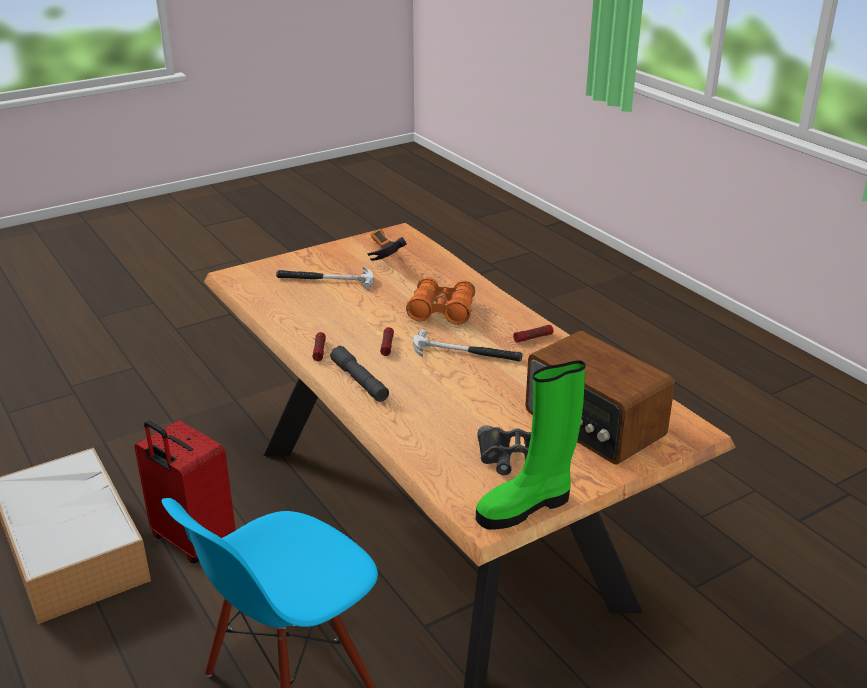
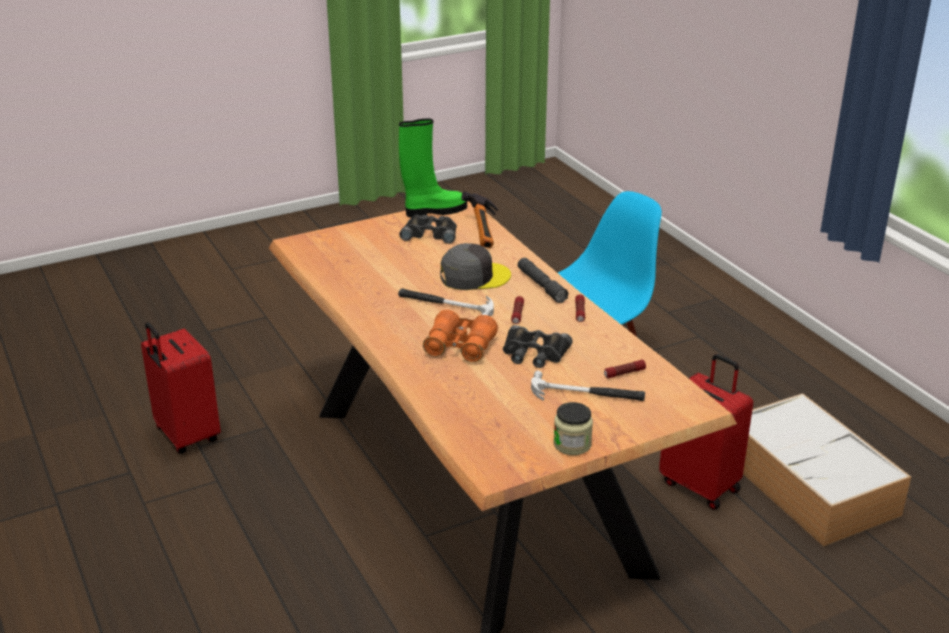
camera: 175 degrees left, 0 degrees up
(342, 248) = (572, 444): none -> jar
(370, 309) = (534, 353): none -> black binoculars
(379, 255) = (523, 429): hammer -> hammer (486, 232)
(441, 390) = (474, 276): none -> grey cap
(533, 338) = (379, 315): flashlight -> flashlight (624, 373)
(593, 425) = (366, 249): radio -> none
(779, 568) = (186, 436): none -> red suitcase

